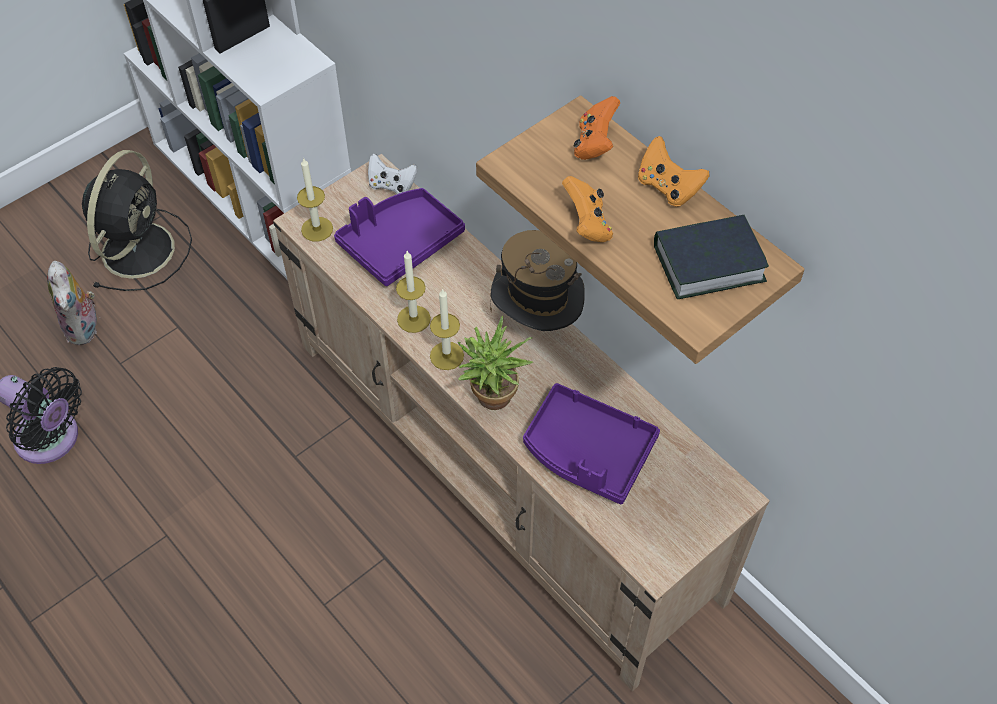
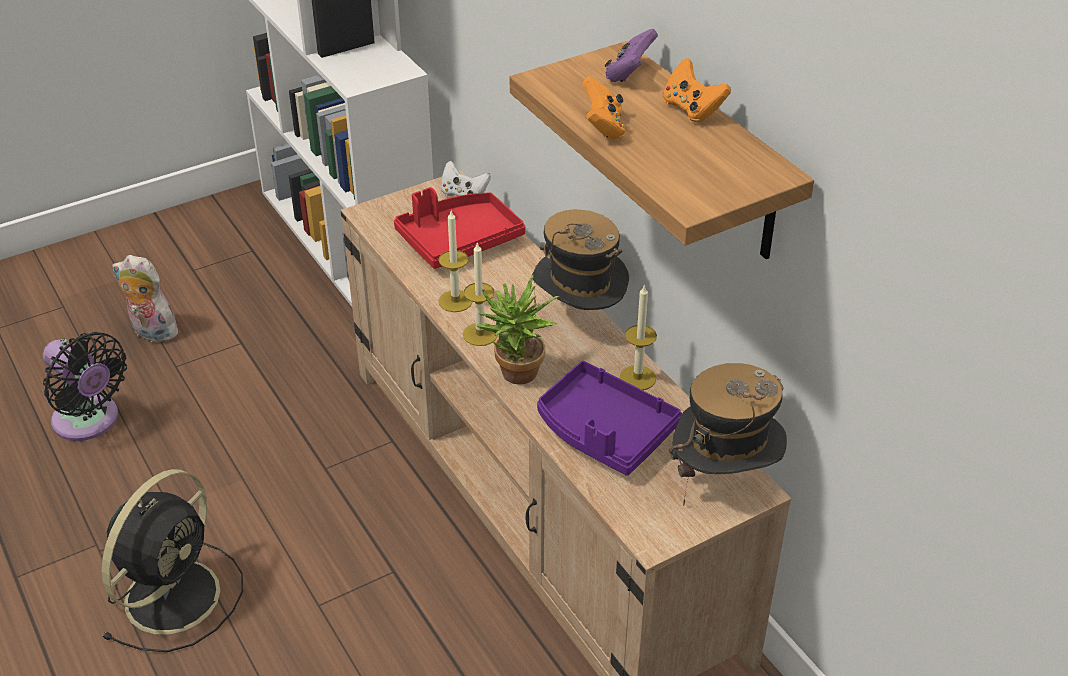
camera: 10 degrees right, 15 degrees down
(85, 328) = (151, 333): plush toy -> plush toy turned 120 degrees clockwise
(140, 247) = (224, 274): black fan -> black fan (175, 593)
(317, 229) = (381, 220): candle -> candle (637, 378)
(400, 243) = (459, 240): purple tray -> red tray
(594, 144) = (629, 74): orange game controller -> purple game controller
(706, 490) = (723, 480): none -> hat
(708, 263) = (716, 165): book -> none

